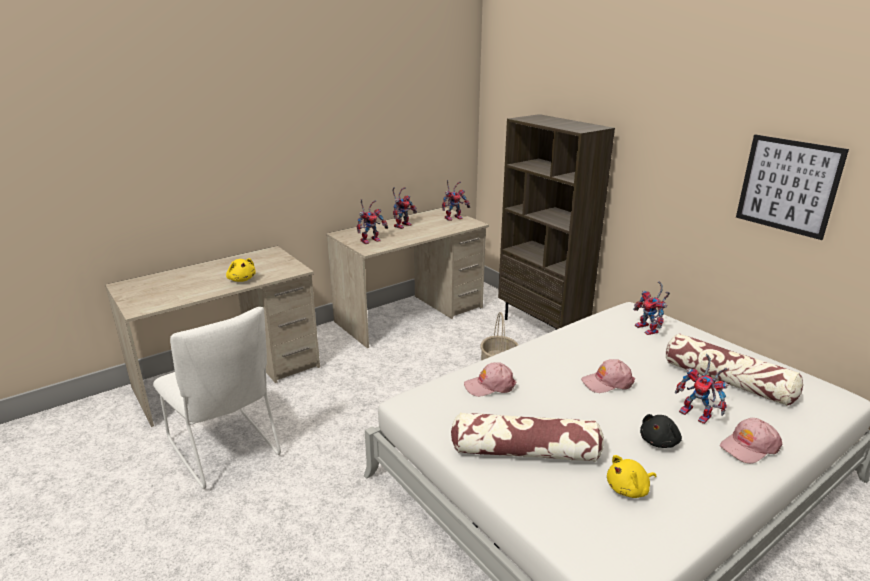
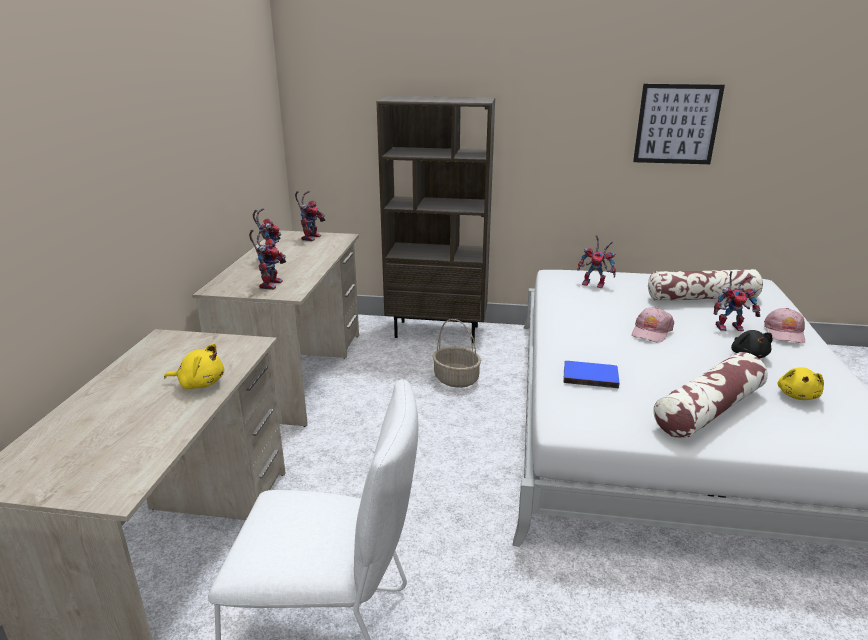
camera: 45 degrees left, 0 degrees up
(490, 386) = (590, 376): pink cap -> blue book

